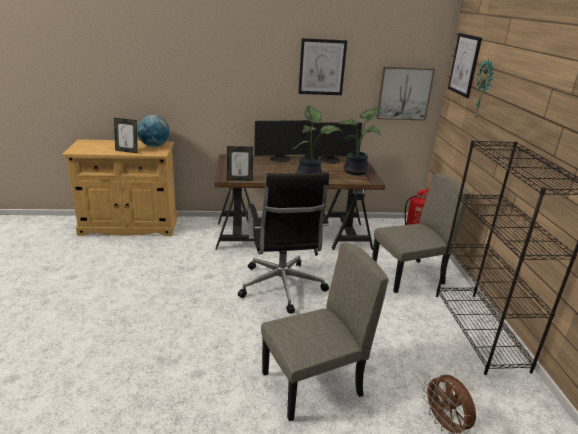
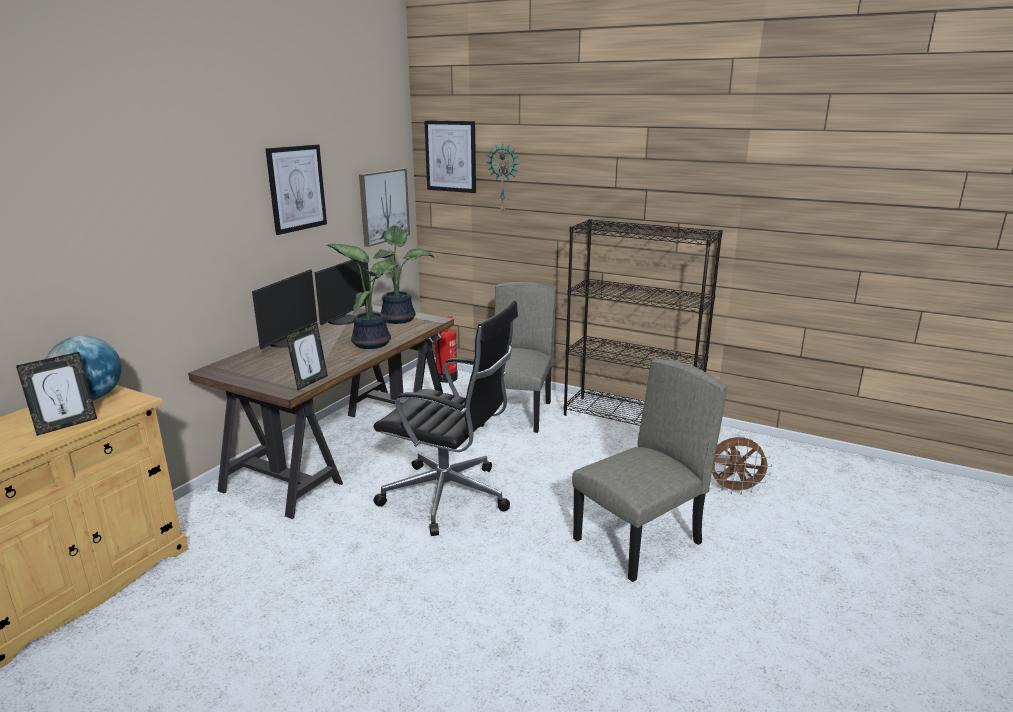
camera: 55 degrees left, 5 degrees down
(312, 385) = (638, 542): beige chair -> beige chair turned 45 degrees clockwise

